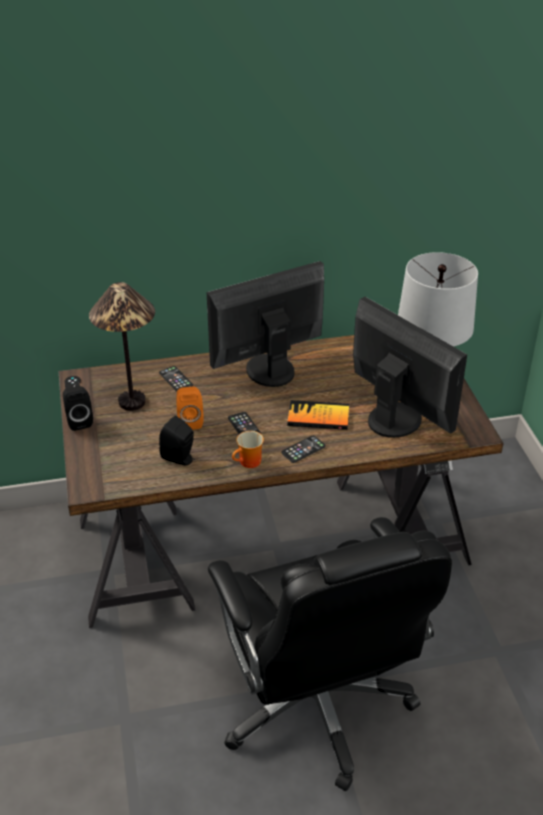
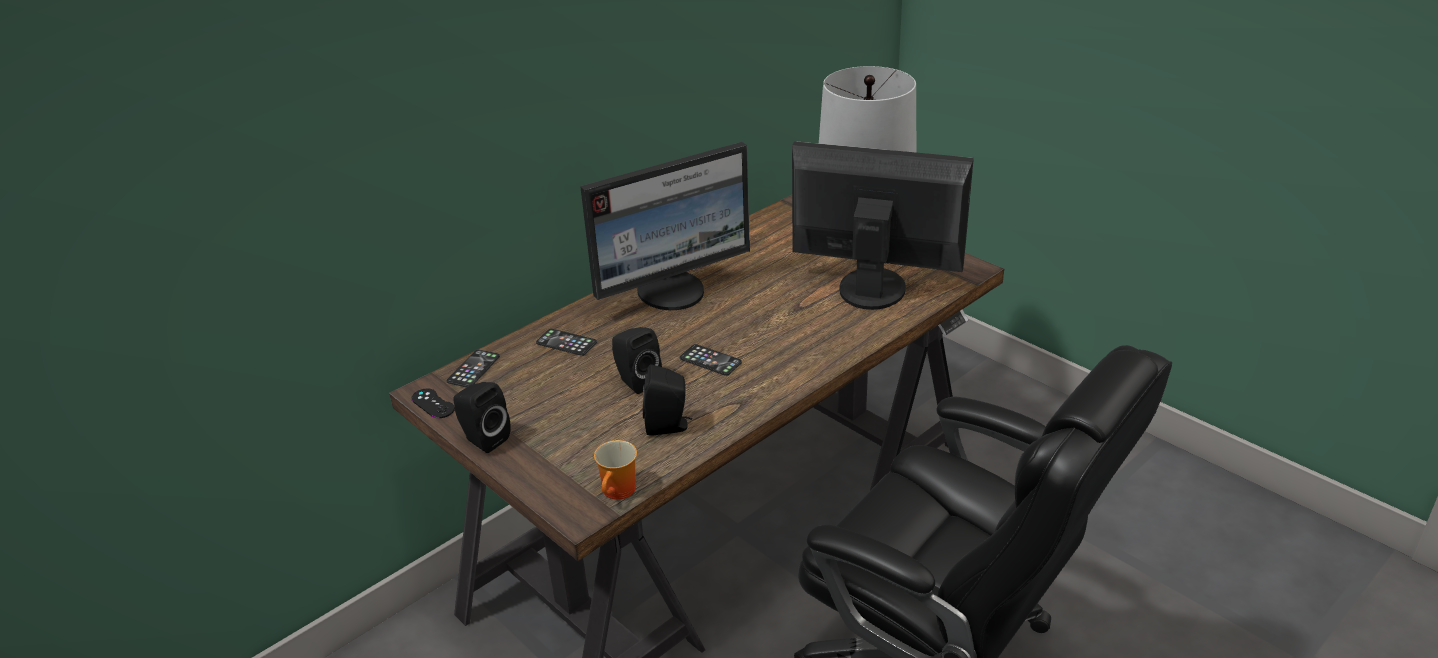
camera: 30 degrees left, 5 degrees down
(131, 402) = (535, 390): table lamp -> none
(190, 421) = (636, 381): orange speaker -> black speaker
(249, 463) = (759, 396): mug -> mug (620, 491)
(268, 370) = (673, 292): monitor -> monitor turned 150 degrees counterclockwise
(303, 449) = (806, 357): phone -> phone (473, 369)
(318, 417) = (785, 317): book -> none

